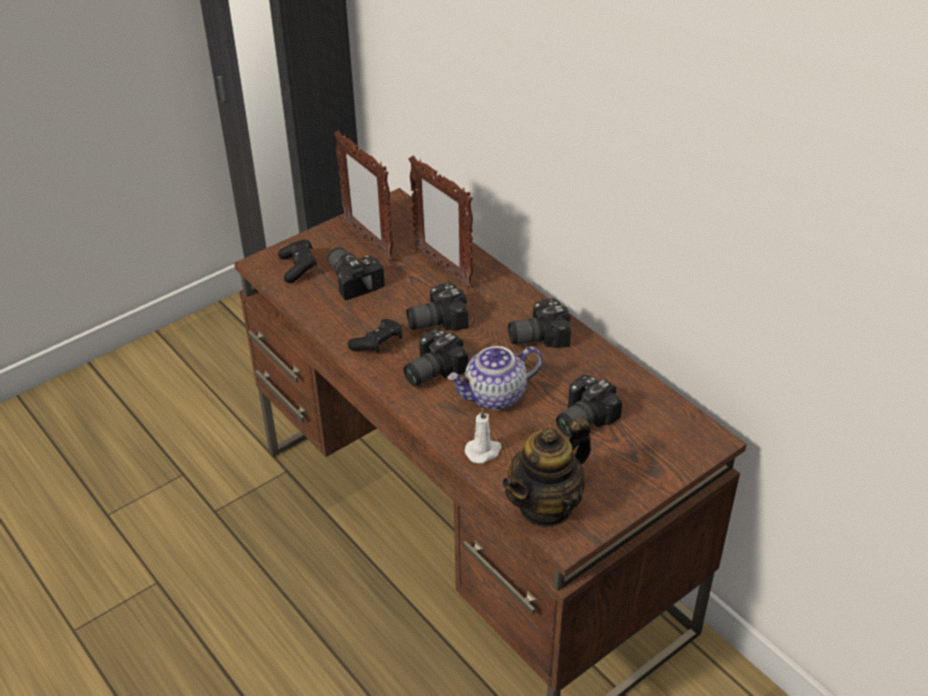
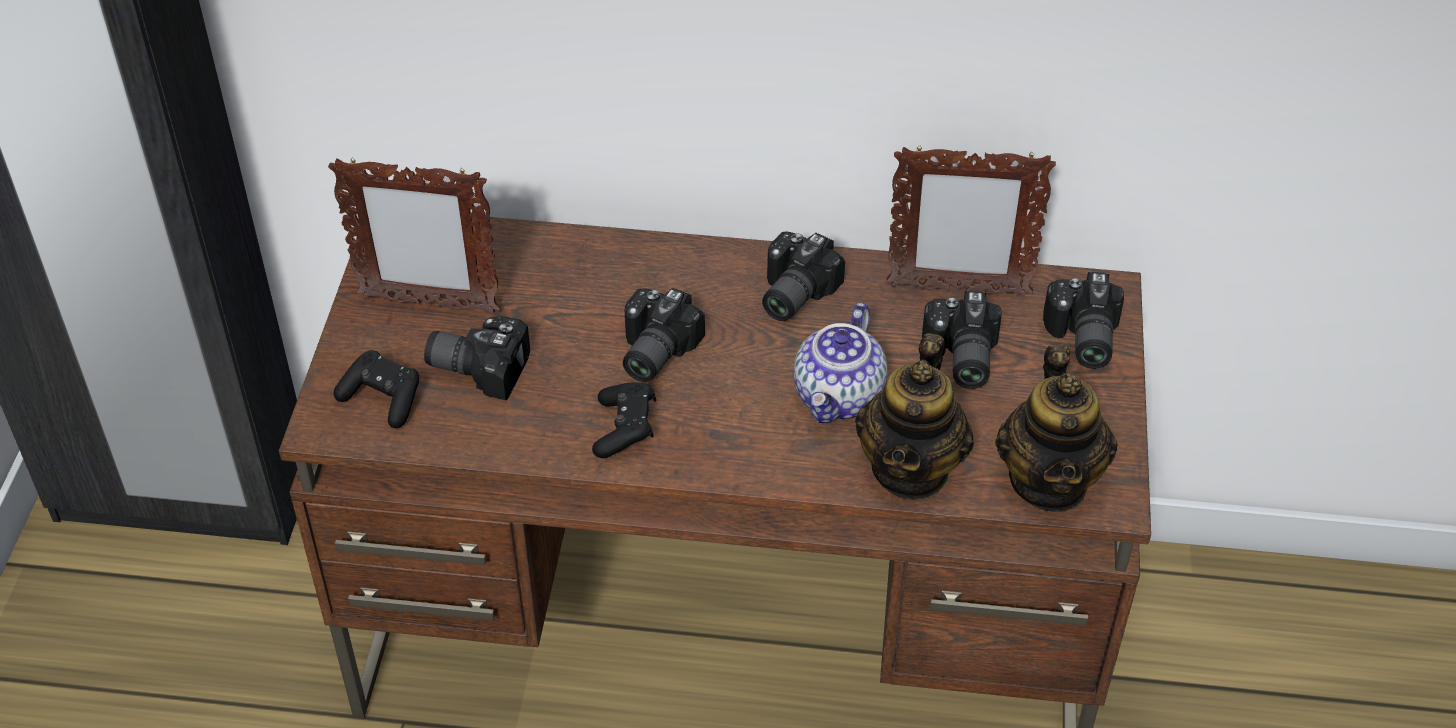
camera: 45 degrees left, 5 degrees up
(430, 370) = (729, 417): camera -> camera (1080, 339)
(442, 268) = (571, 279): picture frame -> picture frame (957, 290)
(484, 451) = (911, 469): white candle -> teapot

